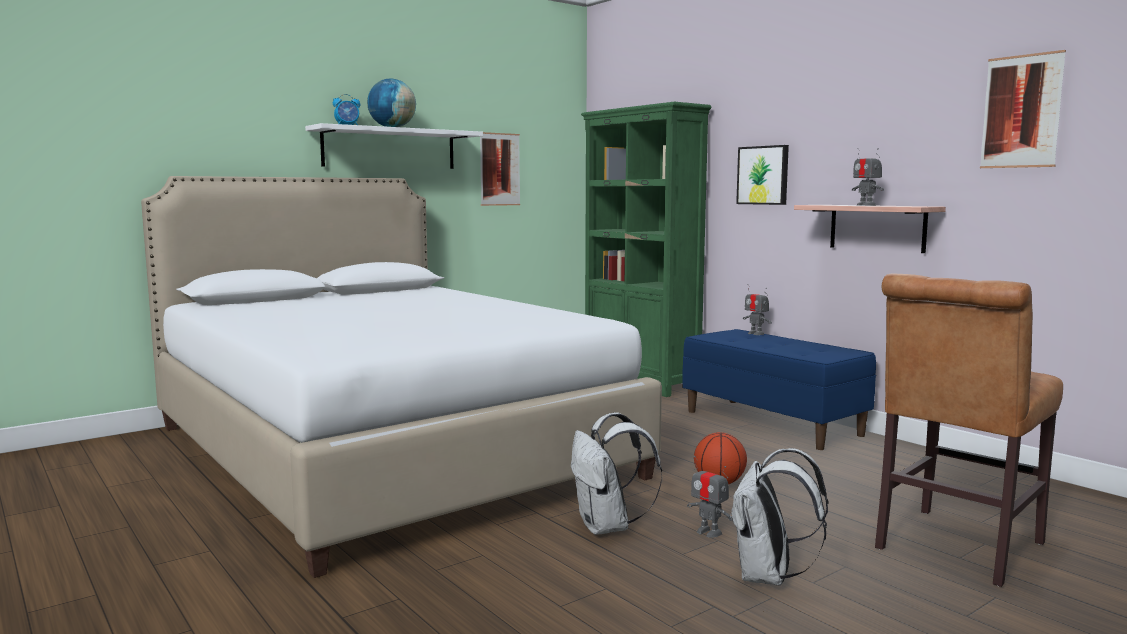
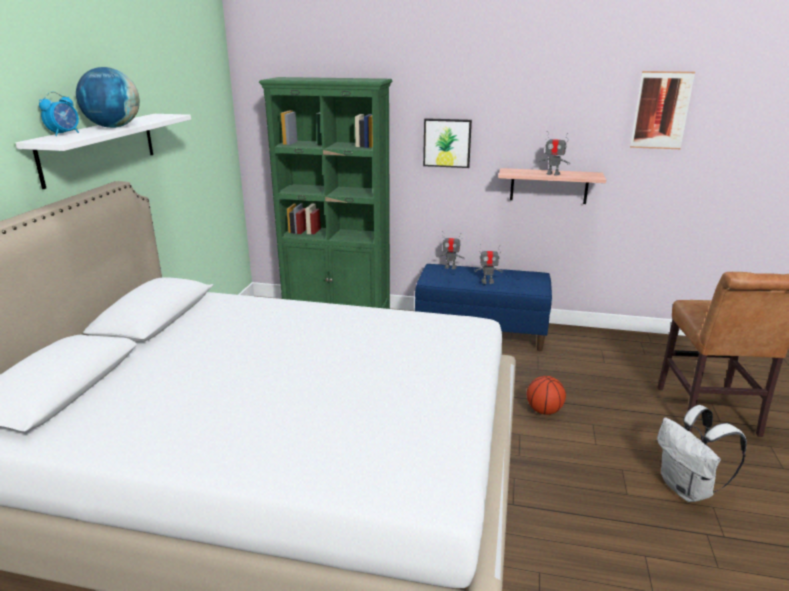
camera: 40 degrees left, 15 degrees up
(499, 169) = (184, 144): picture -> none
(607, 527) = (557, 492): white backpack -> none
(709, 532) = (608, 464): toy robot -> toy robot (487, 281)

